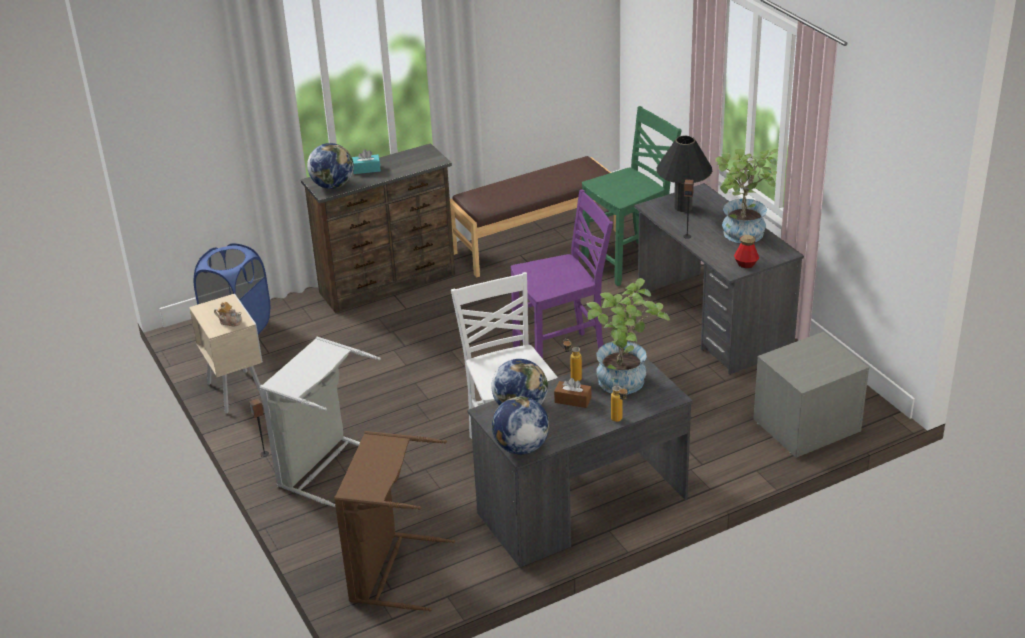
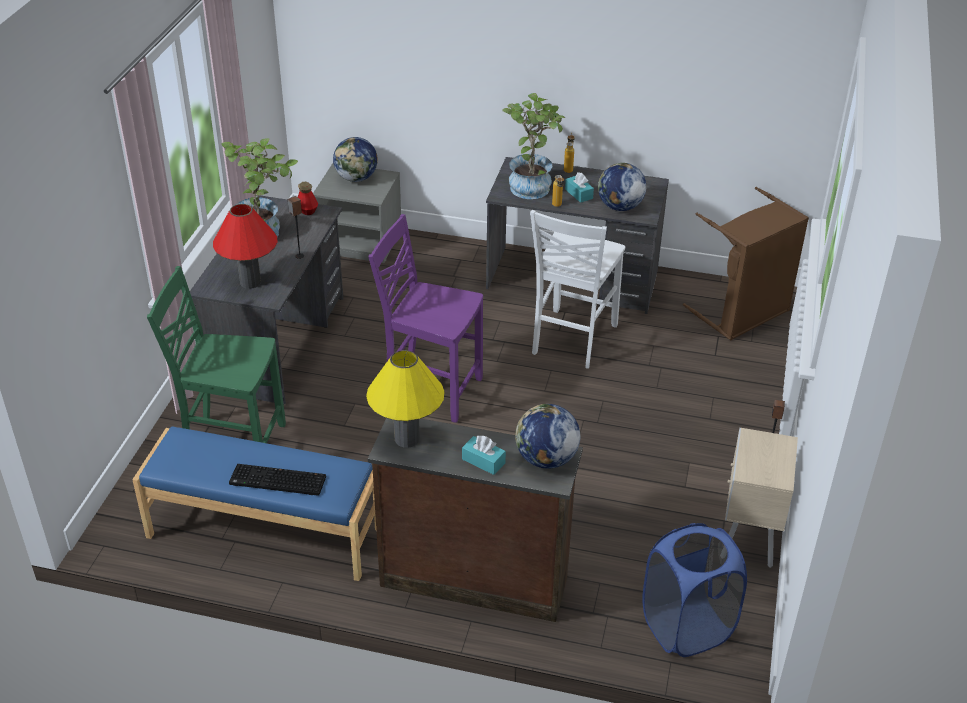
camera: 140 degrees left, 5 degrees up
(230, 321) = (763, 444): teapot -> none
(325, 467) = (726, 412): grey laundry basket -> none
(422, 158) = (407, 438): none -> yellow table lamp
(512, 185) = (276, 482): none -> keyboard
(521, 447) = (651, 186): globe -> globe (356, 178)
(535, 241) = (264, 532): brown bench -> blue bench
(573, 400) = (578, 194): brown tissue box -> turquoise tissue box
(683, 207) = (250, 282): black table lamp -> red table lamp

